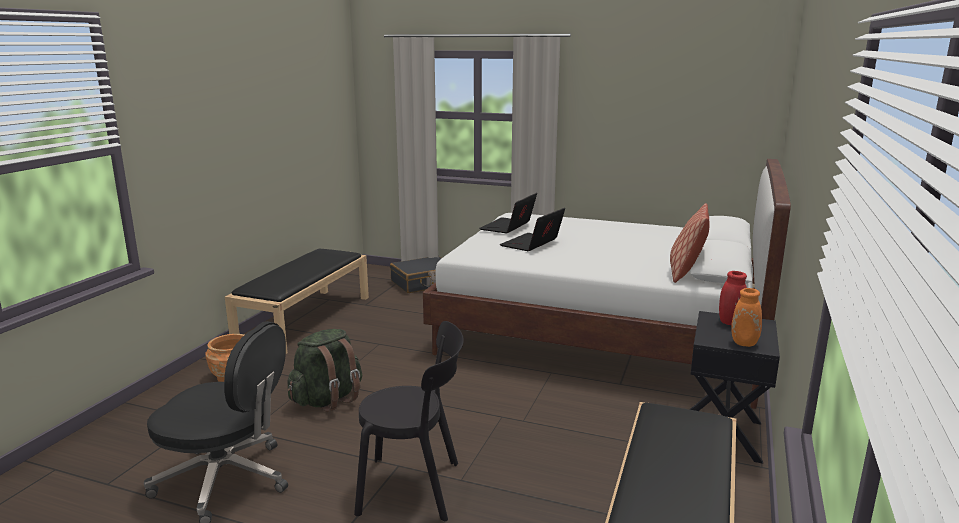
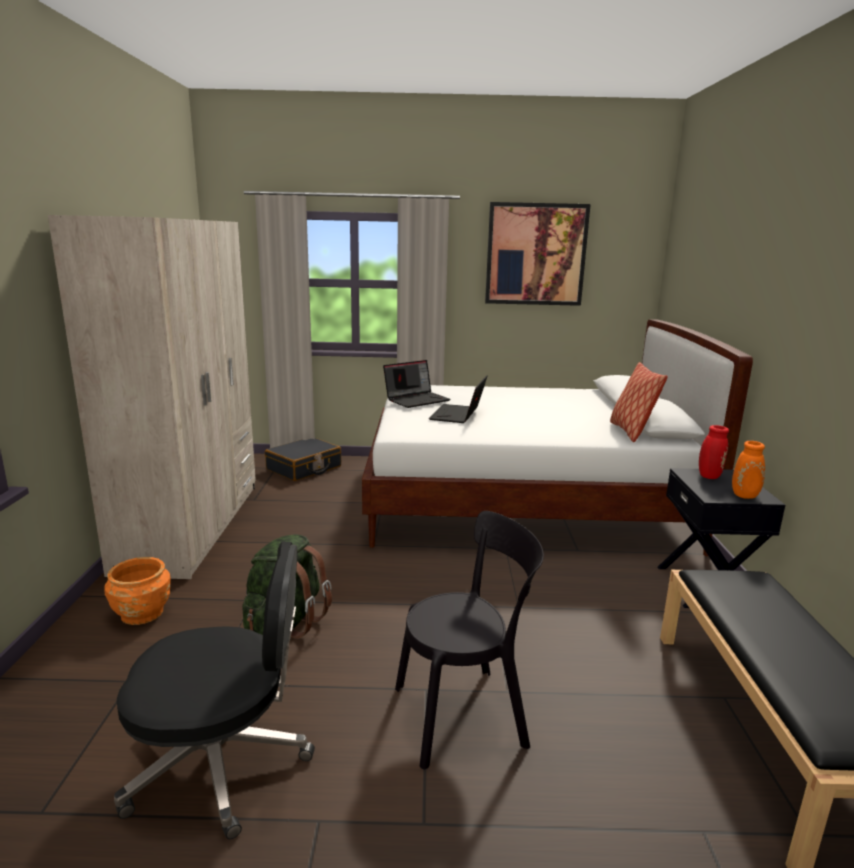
camera: 20 degrees left, 0 degrees up
(305, 319) = (192, 525): black bench -> beige wardrobe
(508, 227) = (417, 399): laptop -> laptop turned 135 degrees counterclockwise
(649, 89) = (535, 254): none -> picture

